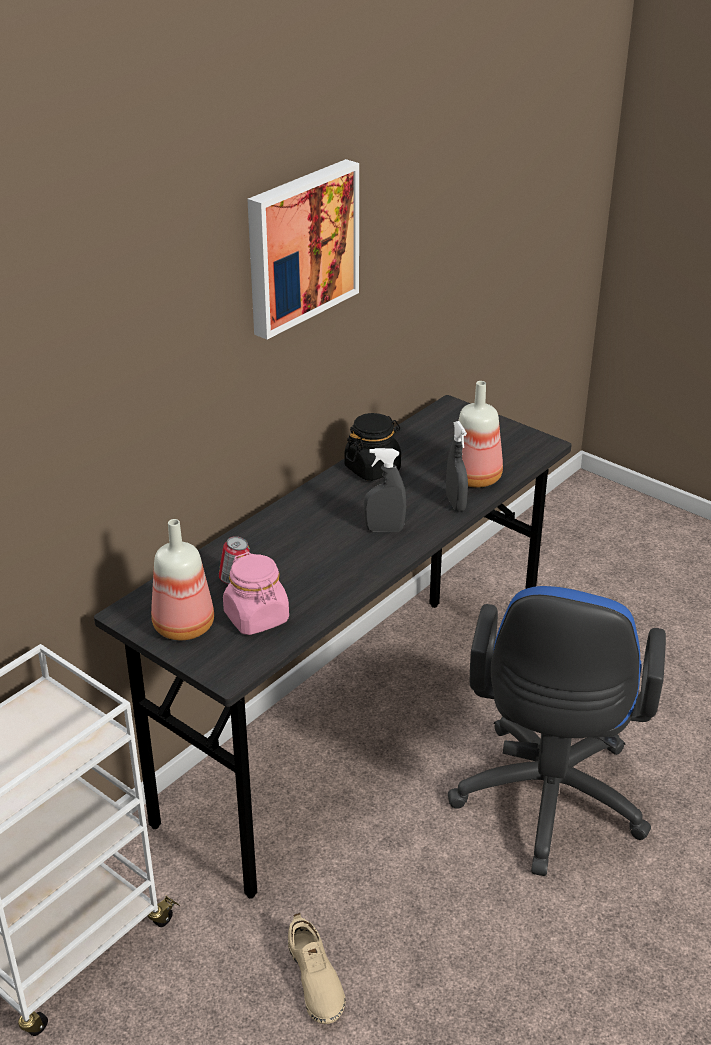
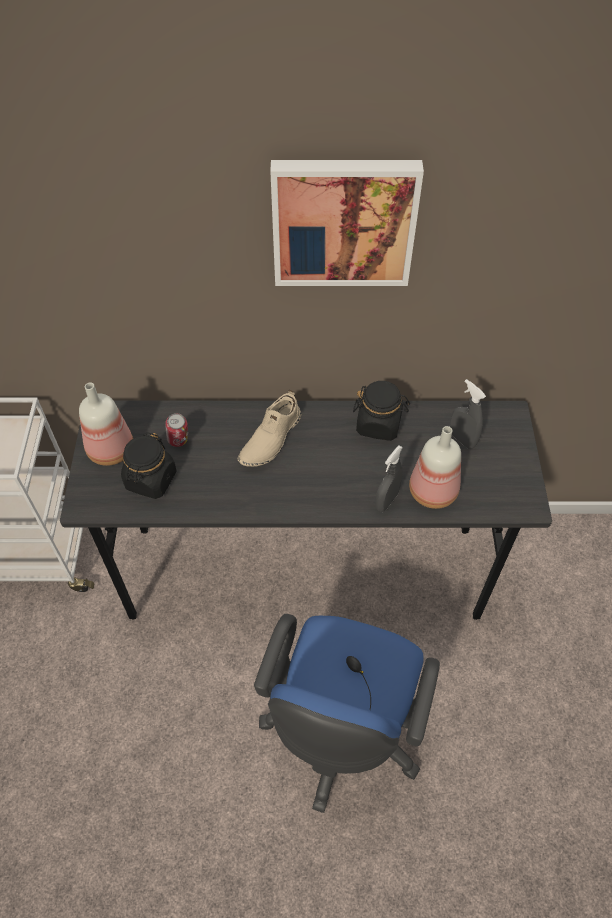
camera: 50 degrees right, 20 degrees up
(257, 618) = (151, 480): pink jar -> black jar
(314, 980) = (97, 696): beige shoe -> beige shoe (270, 438)
(384, 529) = (312, 481): grey spray bottle -> grey spray bottle (462, 439)
(547, 805) = (340, 733): blue office chair -> blue office chair turned 45 degrees counterclockwise

